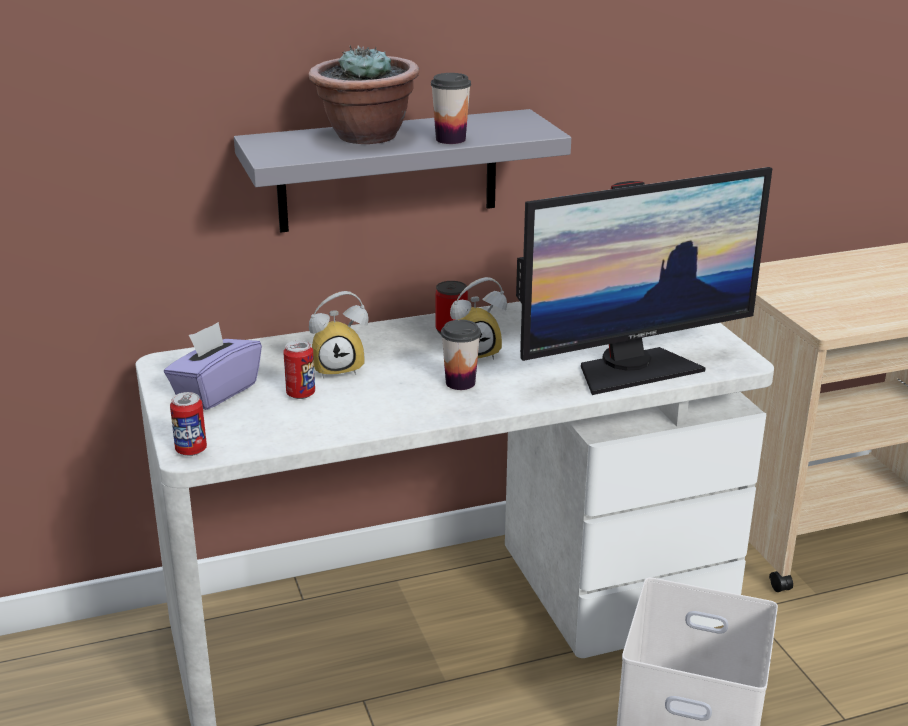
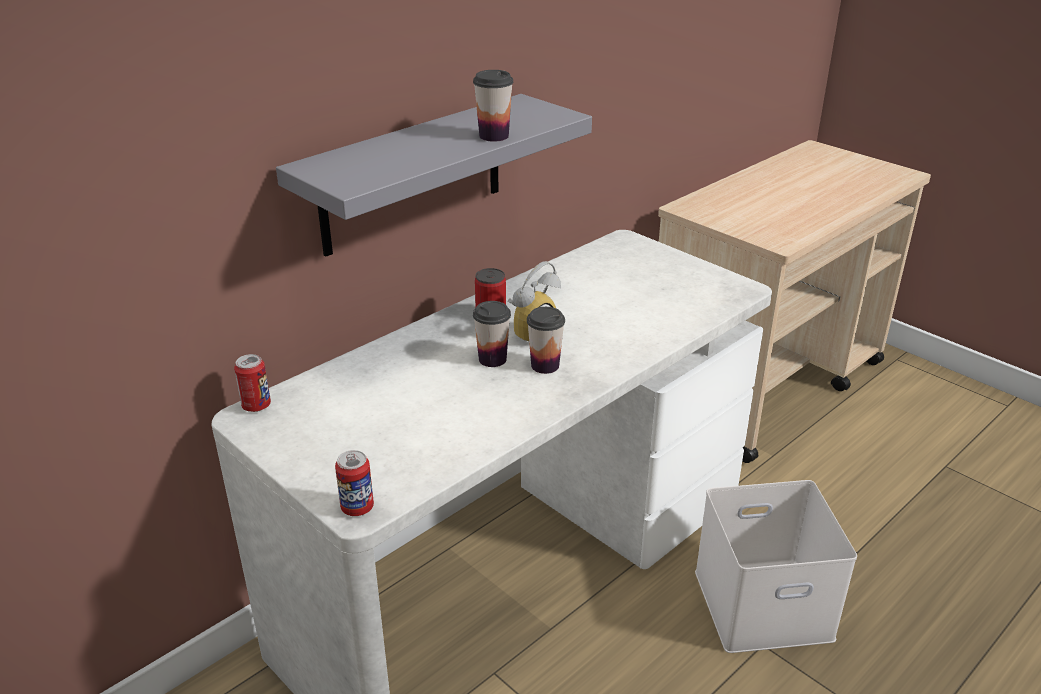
camera: 25 degrees left, 5 degrees up
(215, 391) = (326, 435): purple tissue box -> none
(300, 394) = (412, 416): can -> can (256, 406)
(339, 368) = (424, 378): alarm clock -> none
(366, 136) = (411, 145): potted plant -> none
(416, 367) = (492, 359): none -> cup
(632, 368) = (670, 315): monitor -> none

